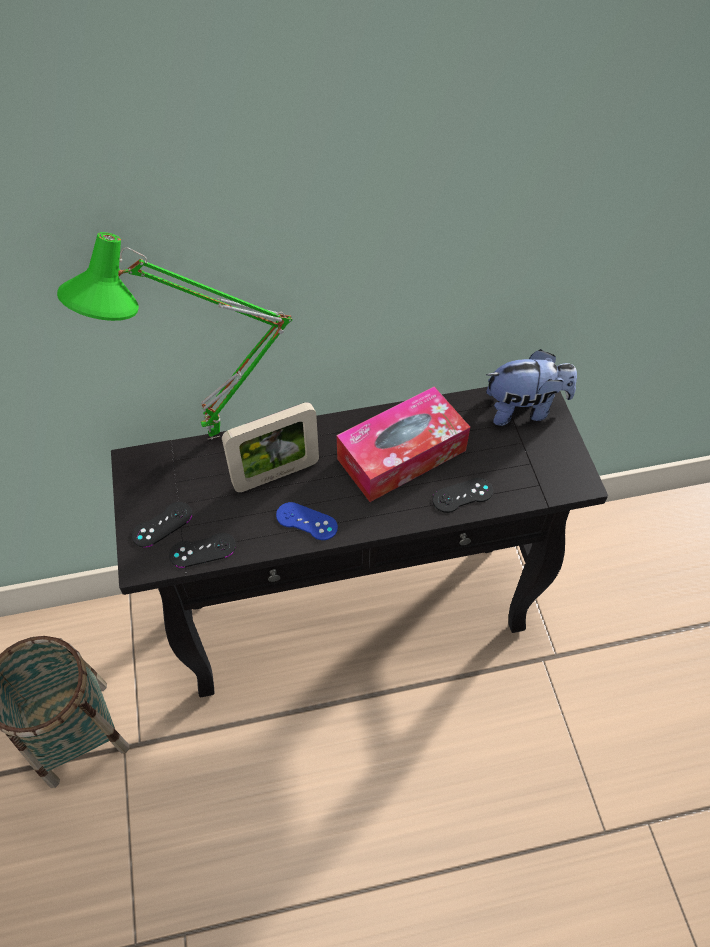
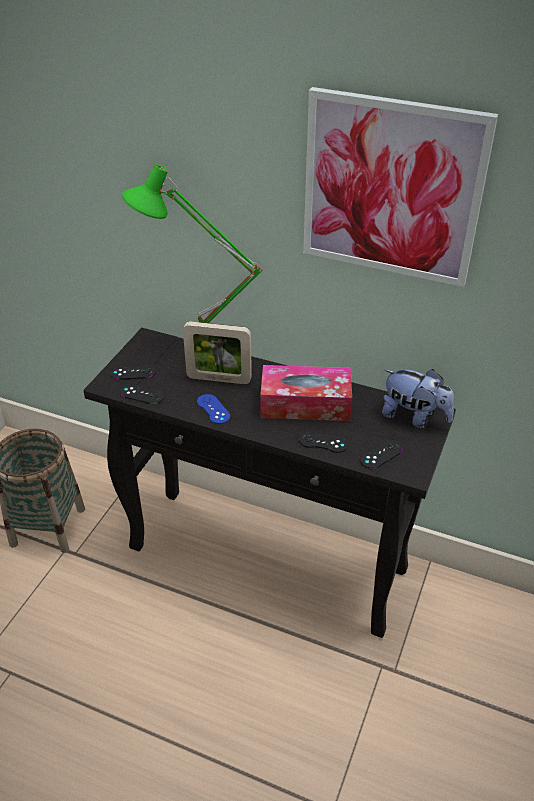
camera: 35 degrees right, 15 degrees down
(469, 151) = (392, 188): none -> picture
(531, 476) = (381, 454): none -> black game controller

